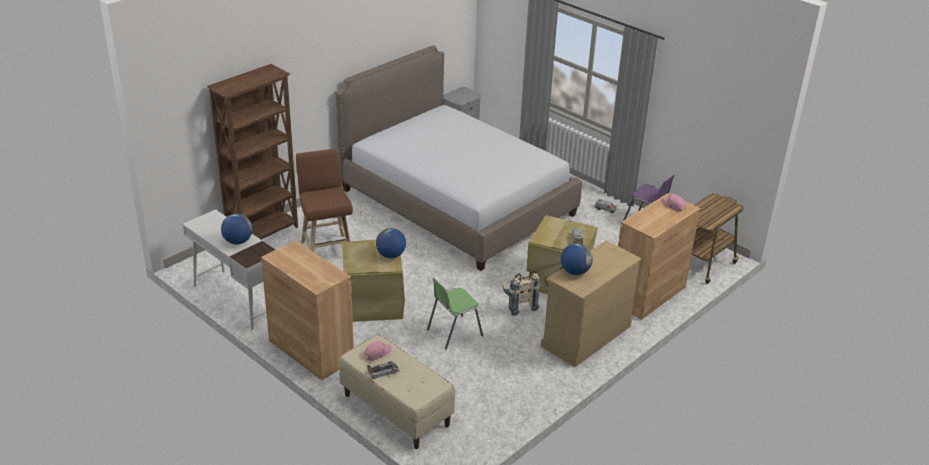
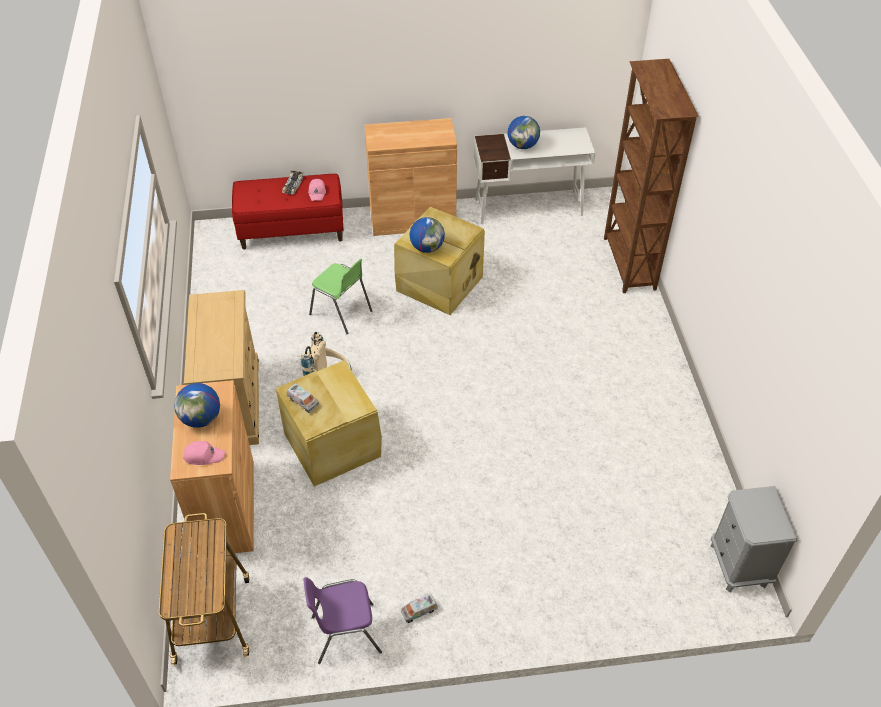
camera: 130 degrees right, 15 degrees up
(326, 248) = (563, 296): brown stool -> none
(396, 410) = (292, 230): beige bench -> red bench
(453, 332) = (341, 313): green chair -> green chair turned 120 degrees clockwise
(457, 202) = (569, 455): bed -> none
(575, 272) = (227, 315): globe -> globe (201, 419)

